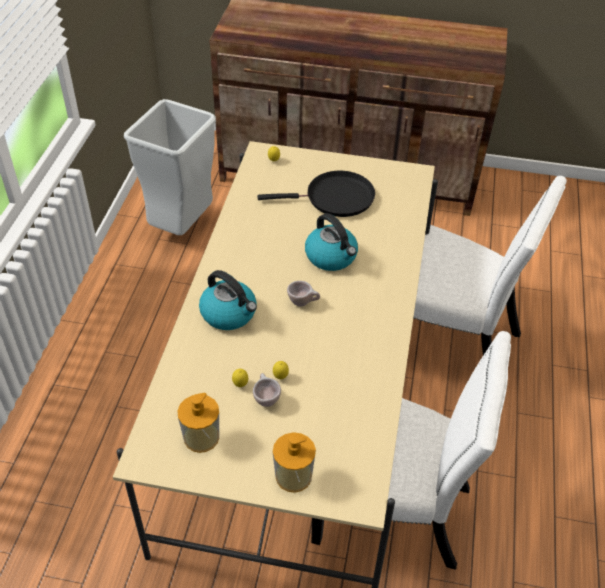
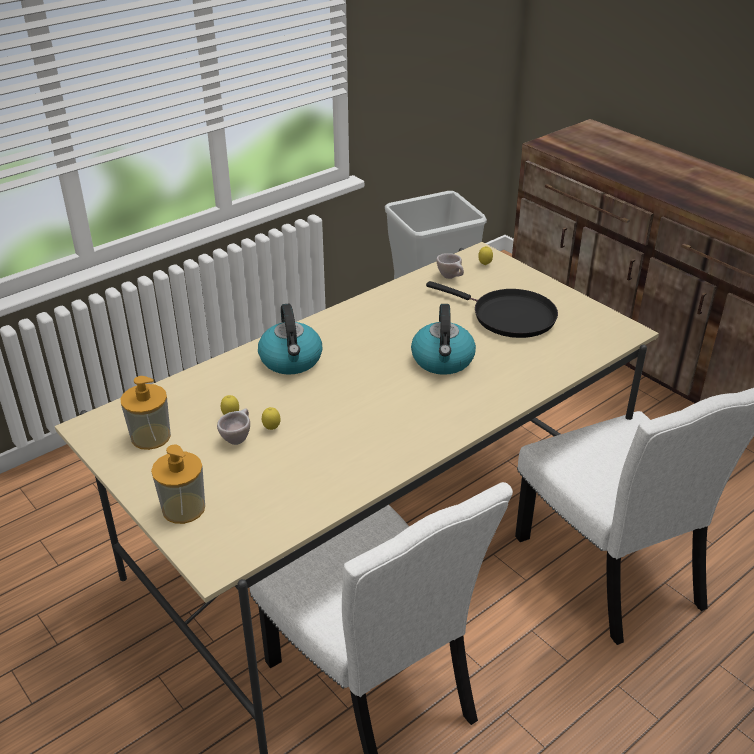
camera: 40 degrees right, 10 degrees down
(303, 303) = (367, 383): beige cup -> beige cup (451, 277)

